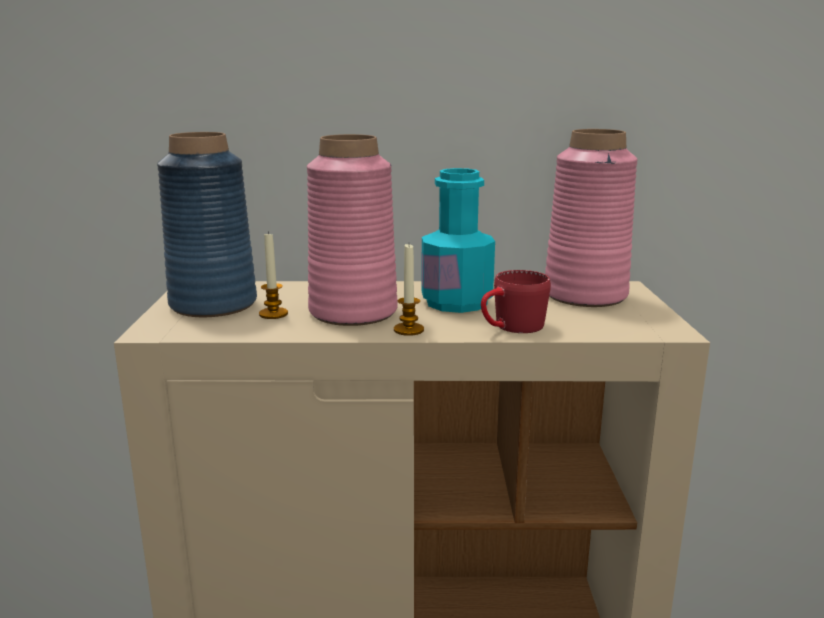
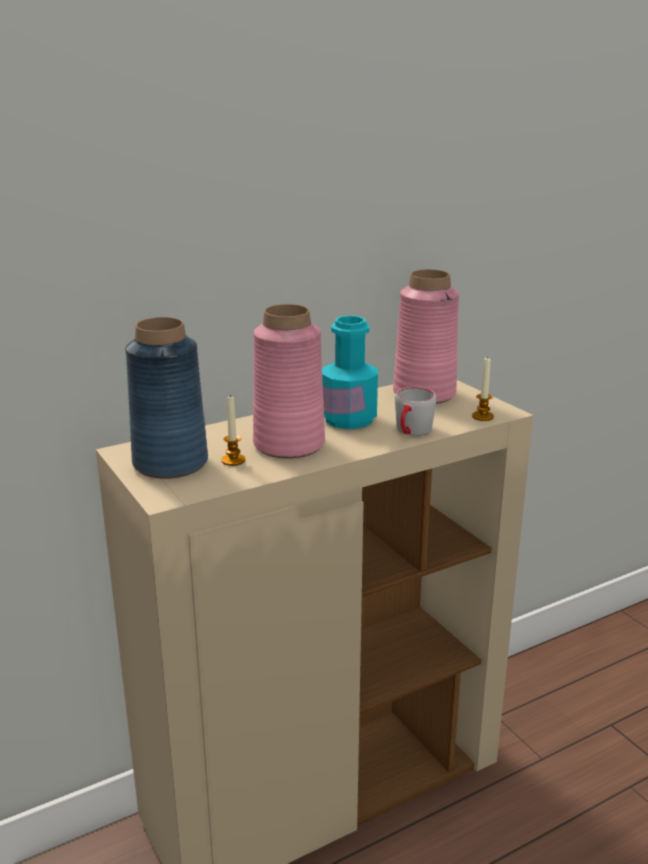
camera: 30 degrees left, 5 degrees up
(408, 330) = (349, 450): candle -> candle (482, 416)
(511, 328) = (411, 432): red mug -> grey mug

